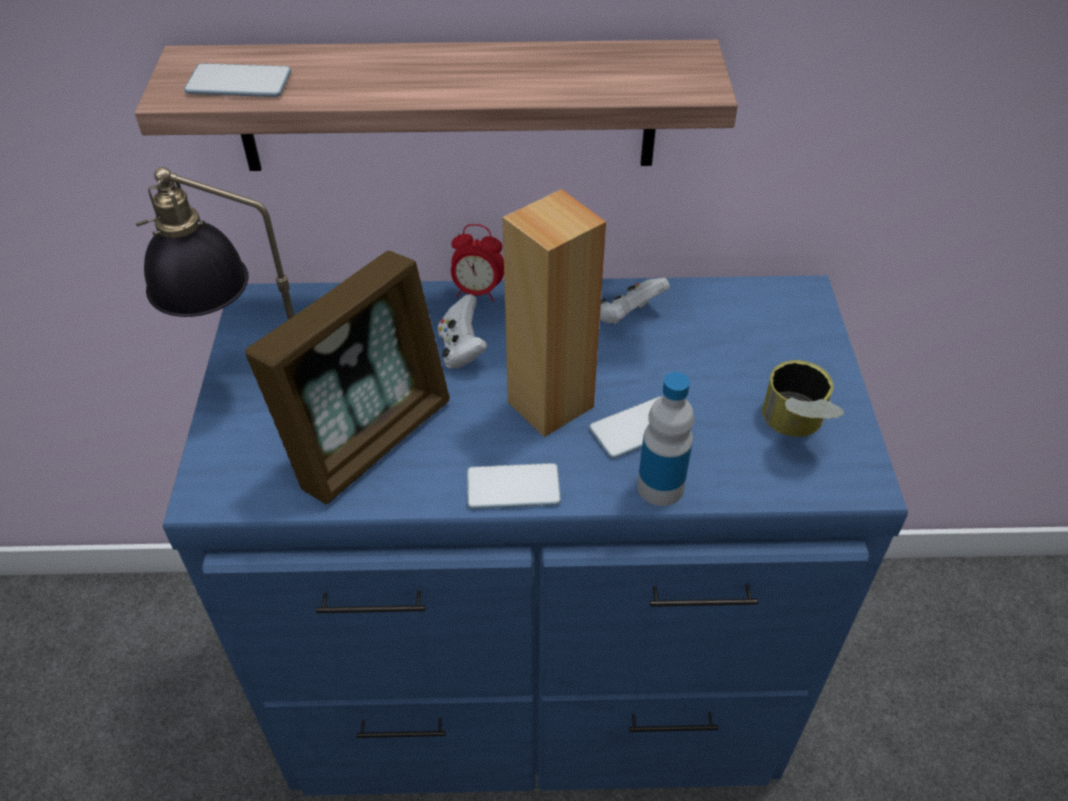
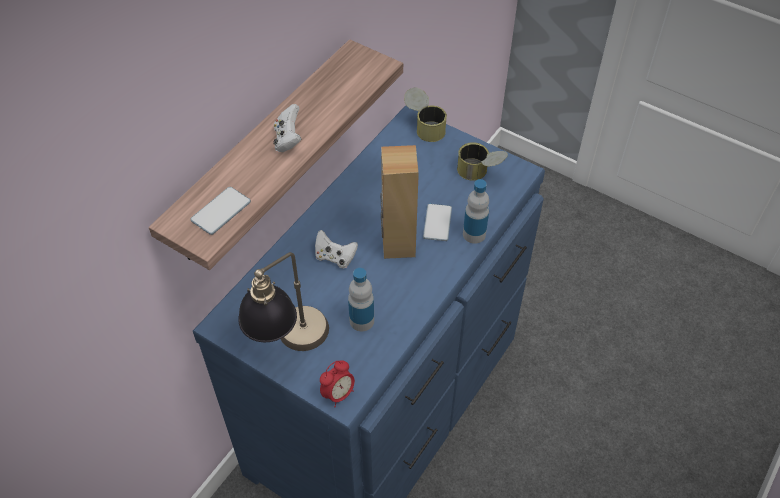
camera: 55 degrees left, 5 degrees up
(369, 438) = (362, 320): picture frame -> bottle
(477, 292) = (301, 230): alarm clock -> alarm clock (338, 394)
(513, 487) = (434, 283): phone -> none
(628, 316) = (369, 185): white game controller -> white game controller (288, 140)
(811, 315) = (424, 126): none -> can

